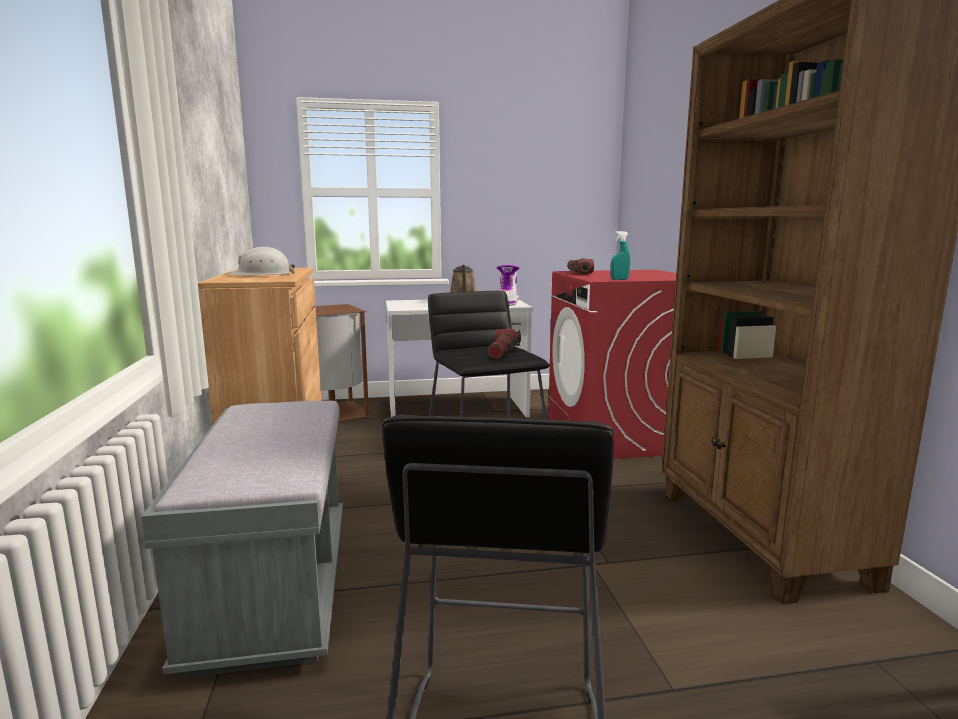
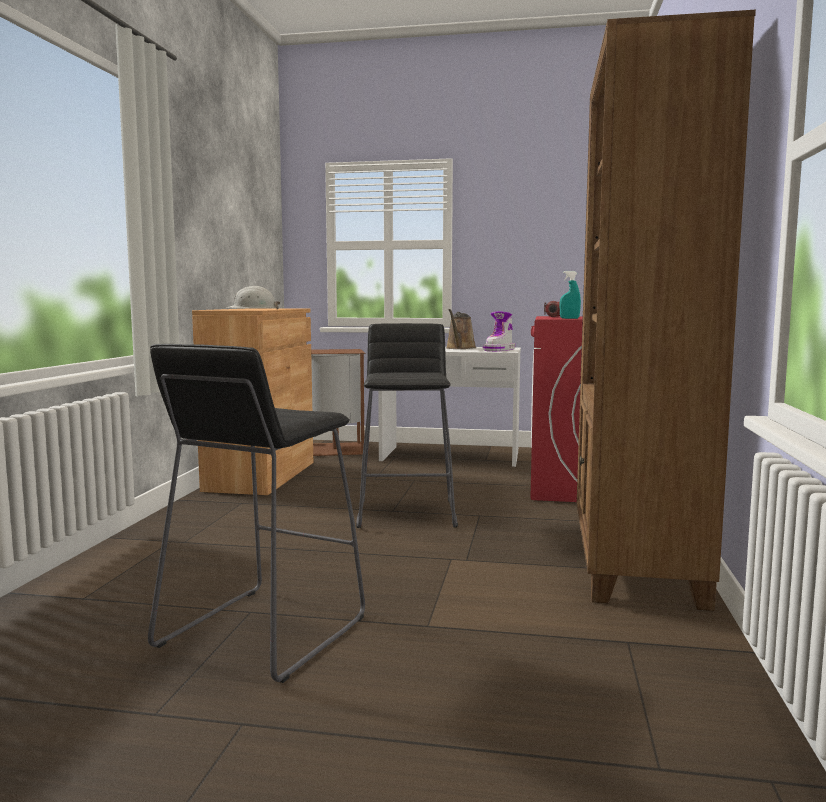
camera: 20 degrees right, 5 degrees down
(274, 588) = (195, 539): grey bench -> none
(503, 352) = (418, 374): flashlight -> none

